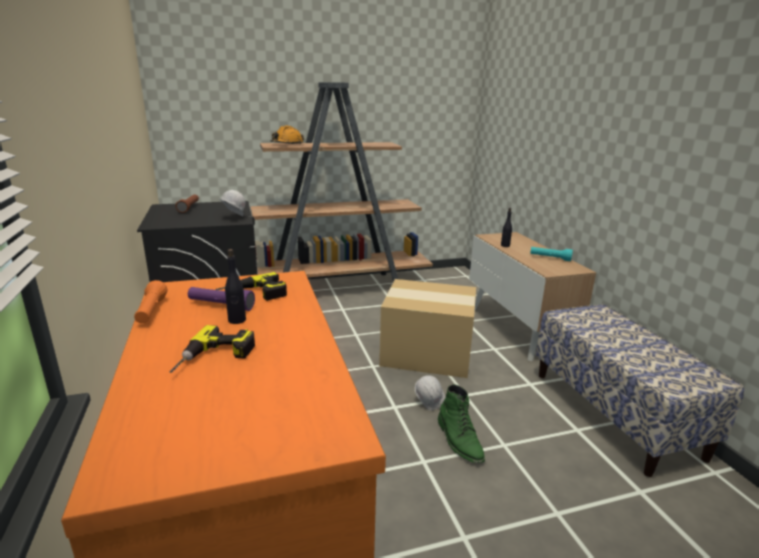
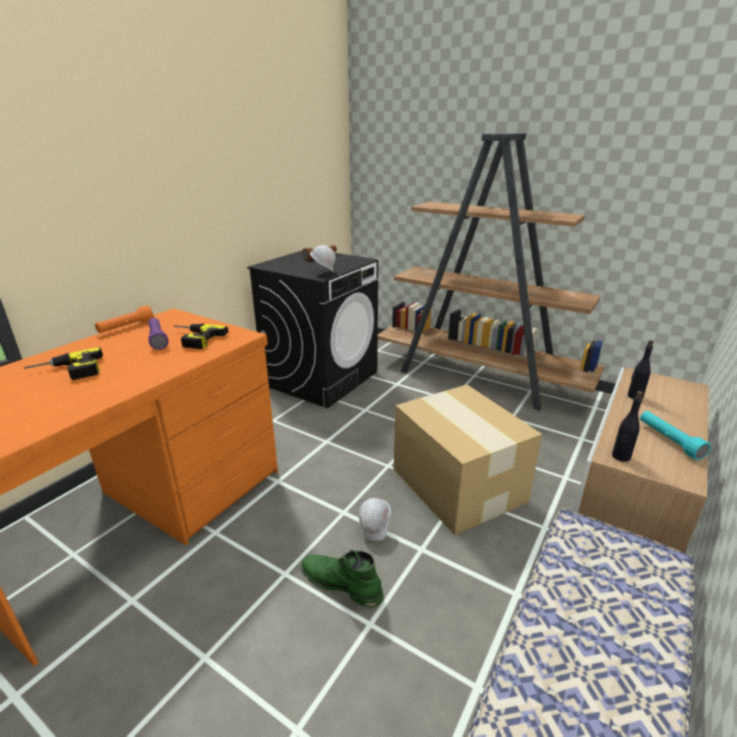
camera: 50 degrees right, 5 degrees up
(237, 320) = (136, 353): black bottle -> black bottle (621, 456)
(287, 144) = (445, 205): orange hard hat -> none
(459, 440) = (341, 583): green boot -> green boot turned 90 degrees clockwise

